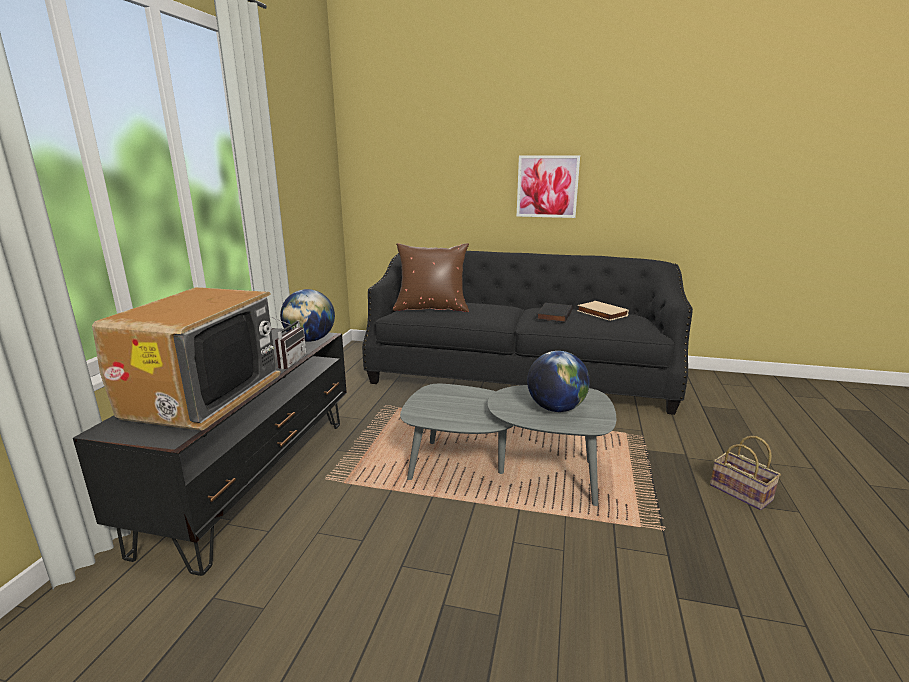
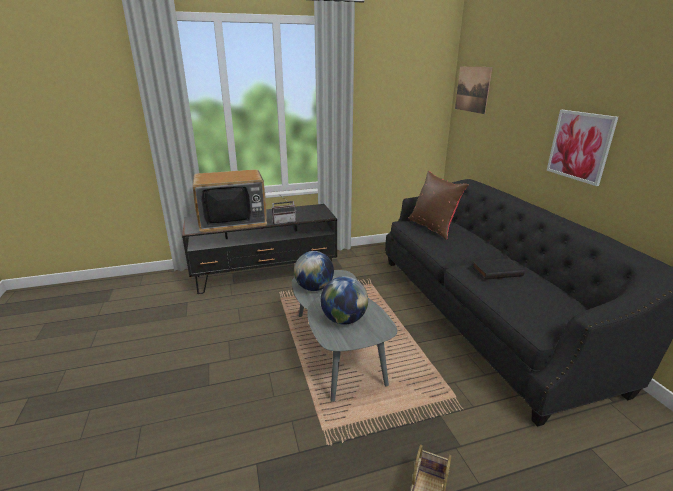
camera: 60 degrees right, 5 degrees up
(310, 340) = (317, 216): globe -> globe (314, 288)
(377, 145) = (472, 89): none -> picture
(601, 313) = (542, 291): beige book -> none

